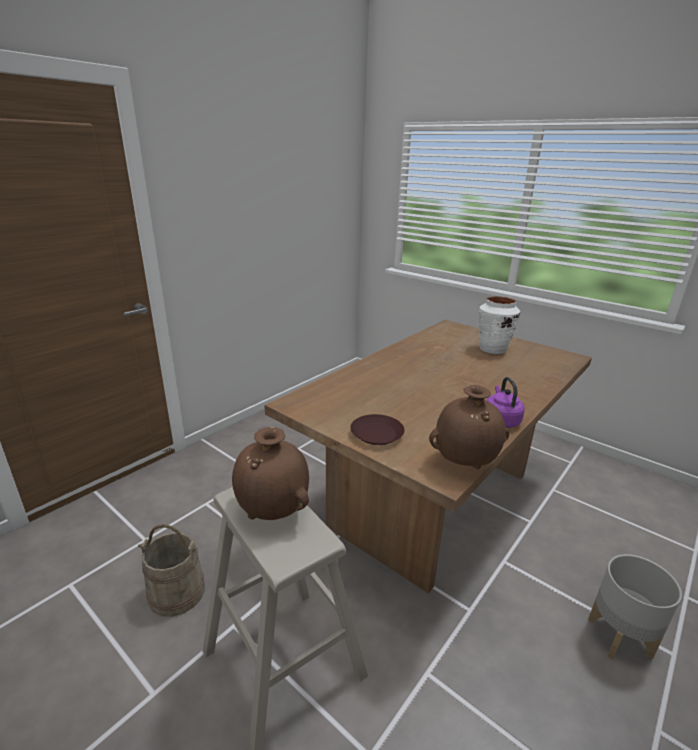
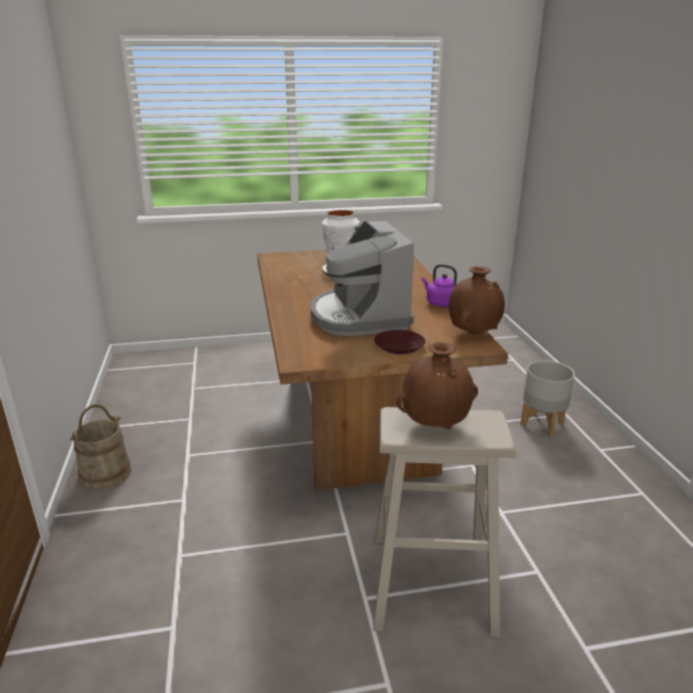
camera: 50 degrees left, 0 degrees up
(177, 592) = (283, 625): beige bucket -> beige bucket (105, 473)
(404, 396) = (359, 317): none -> coffee machine

